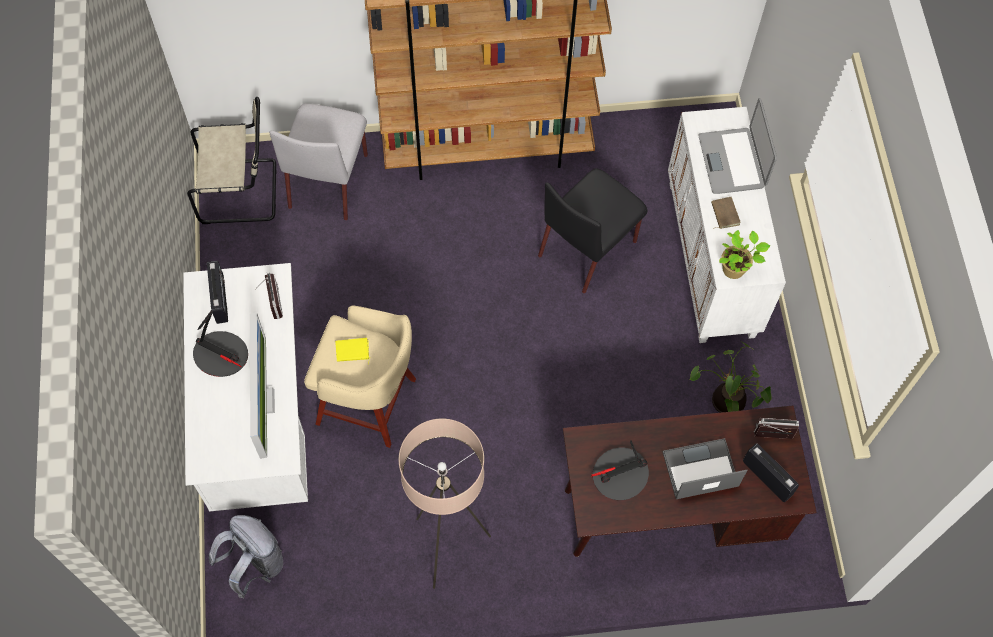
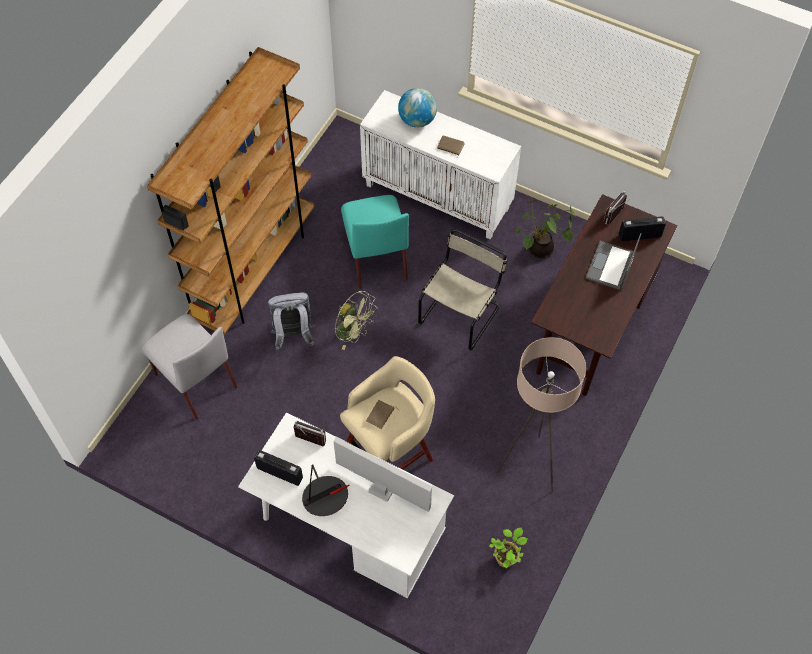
camera: 55 degrees left, 5 degrees down
(242, 191) = (156, 442): beige chair -> beige chair (461, 313)
(254, 564) = (458, 597): grey backpack -> grey backpack (293, 335)
(352, 352) = (381, 415): yellow book -> brown book
(483, 283) = (354, 333): none -> green fan
(588, 247) = (375, 257): black chair -> turquoise chair
(620, 474) = (584, 310): table lamp -> none
(732, 161) = (417, 120): laptop -> globe
(735, 269) = (492, 165): potted plant -> potted plant (506, 558)

